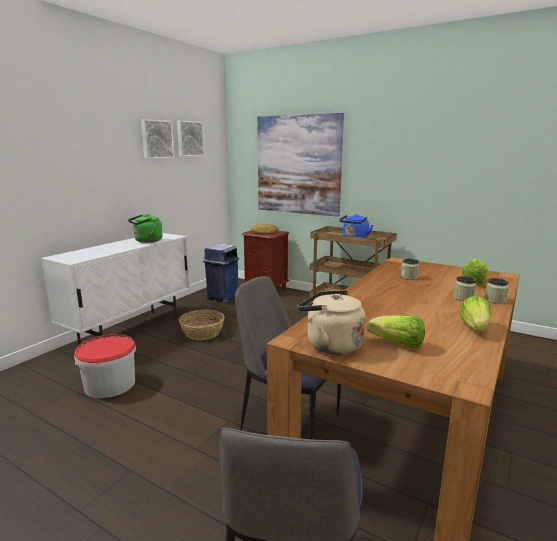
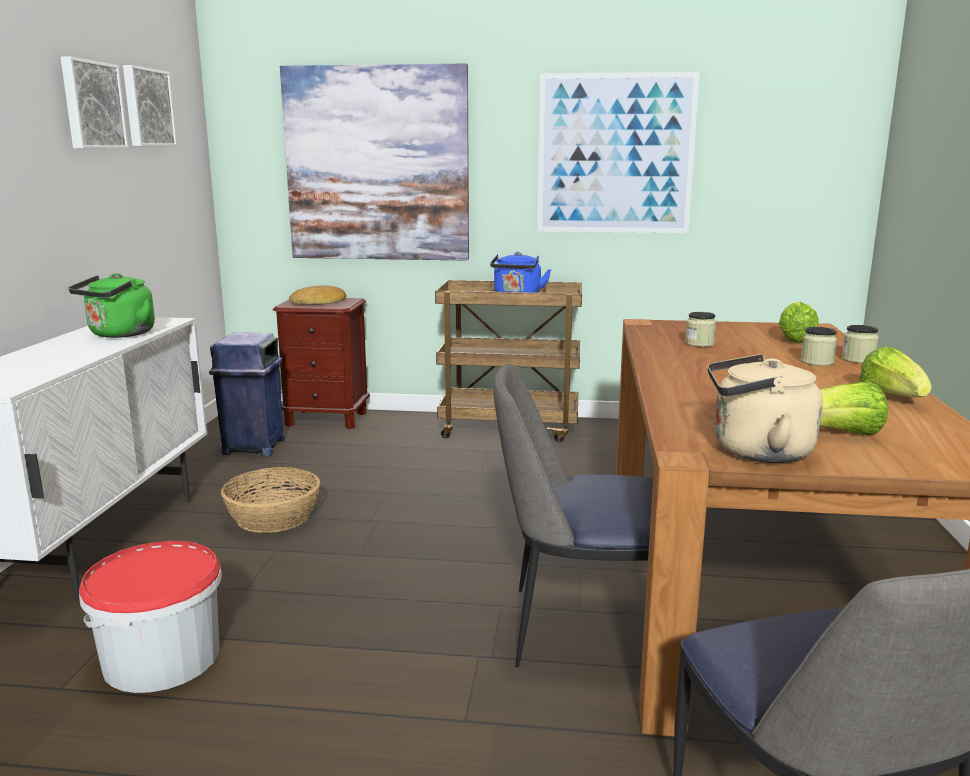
camera: 25 degrees left, 0 degrees up
(421, 161) = (615, 154): none -> picture

